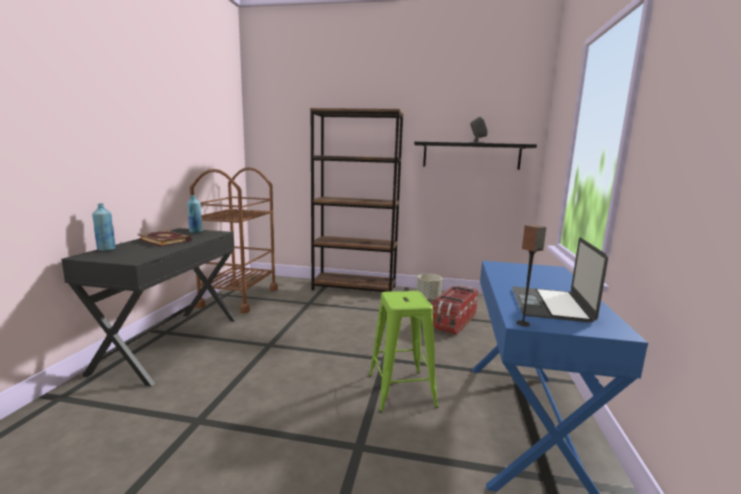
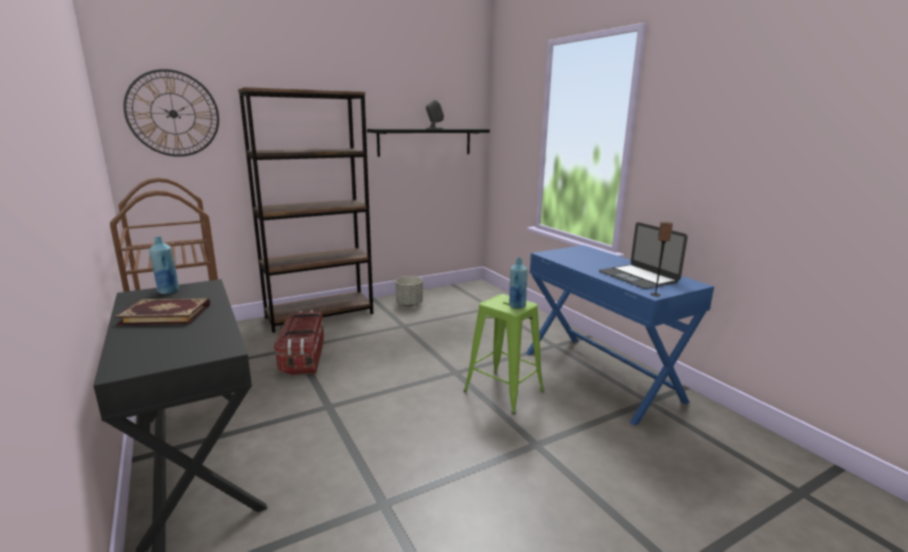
camera: 40 degrees left, 5 degrees up
(106, 249) = (121, 351): blue bottle -> blue bottle (517, 306)
(282, 129) = (173, 114): none -> wall clock
(453, 321) = (459, 319): storage box -> storage box (303, 357)

